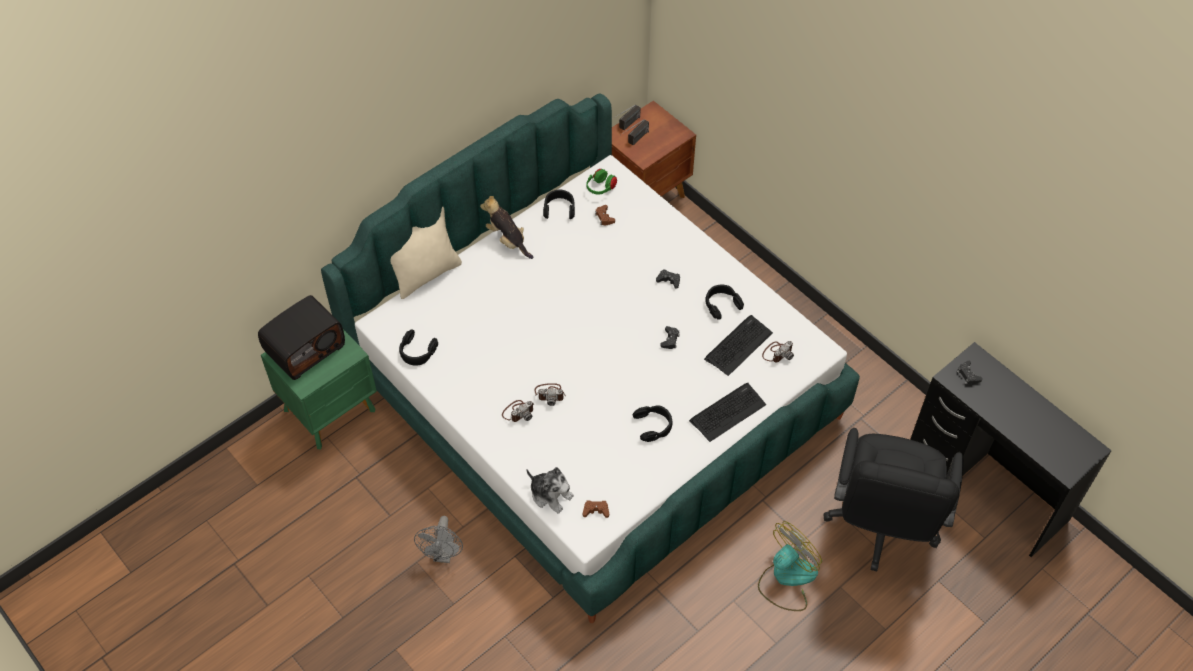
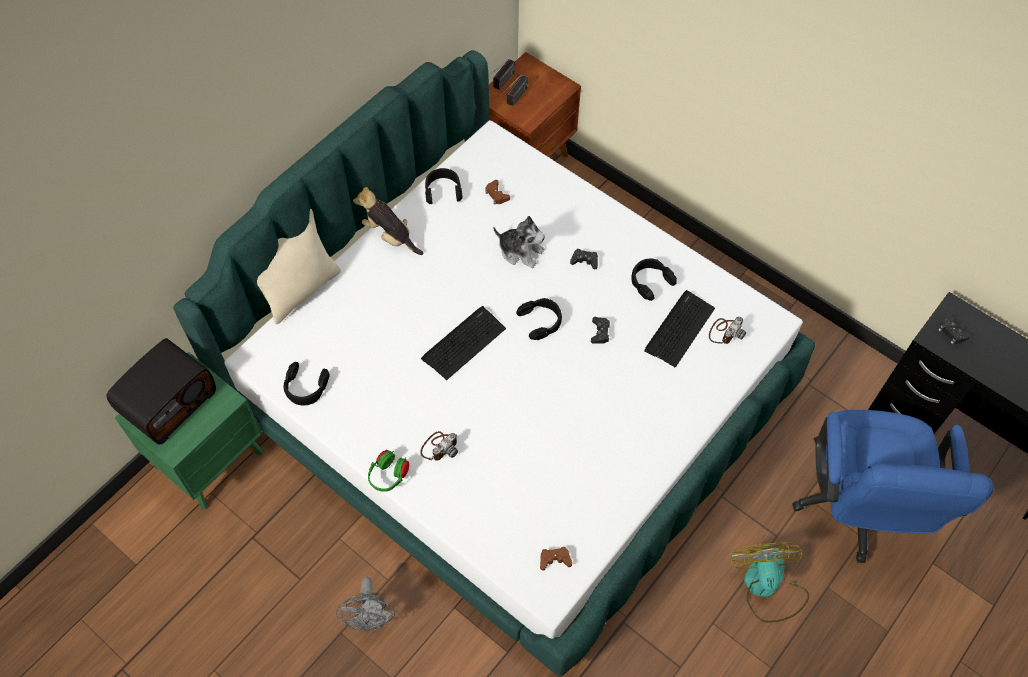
camera: 10 degrees left, 5 degrees up
(550, 394) = (473, 419): camera -> none
(550, 494) = (497, 547): plush toy -> plush toy (520, 251)
(601, 188) = (486, 160): green headphones -> green headphones (389, 475)
(653, 425) = (602, 441): black headphones -> black headphones (541, 321)
(727, 412) = (684, 412): keyboard -> keyboard (463, 343)
(786, 578) = (767, 586): fan -> fan turned 45 degrees counterclockwise
(880, 527) = (856, 509): black office chair -> blue office chair

